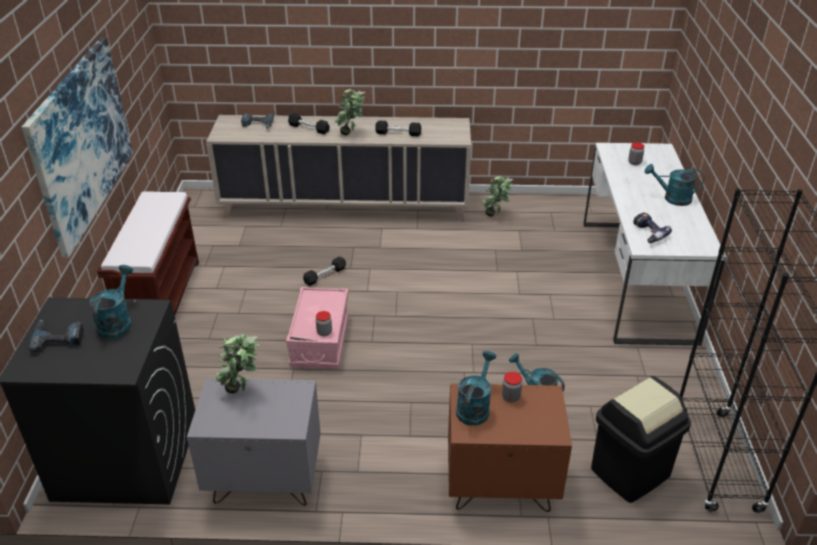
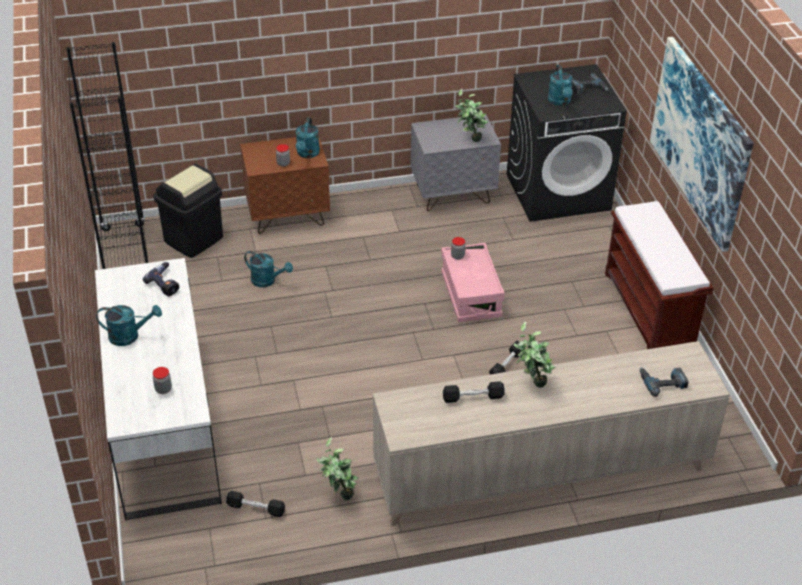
camera: 165 degrees right, 5 degrees up
(309, 128) = (592, 386): black dumbbell -> black dumbbell (256, 508)

